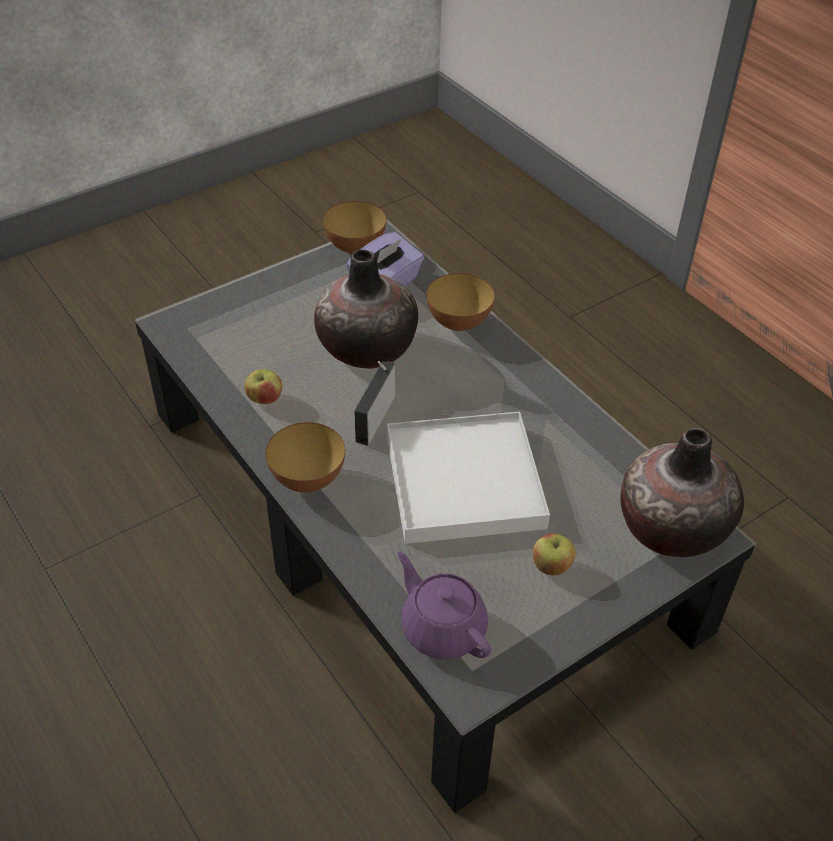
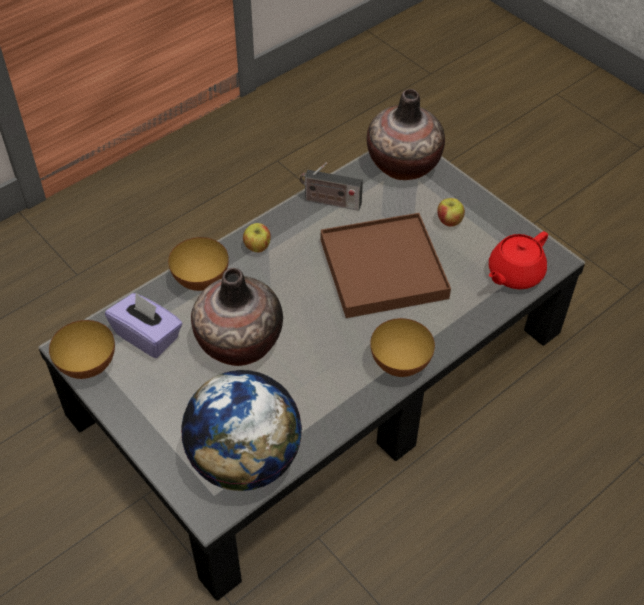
camera: 95 degrees left, 5 degrees up
(216, 346) = (244, 460): none -> globe
(265, 399) = (312, 408): apple -> apple (257, 247)
(376, 415) = (321, 327): radio -> radio (330, 202)
(442, 628) = (514, 274): purple teapot -> red teapot
(463, 481) = (383, 269): white tray -> brown tray

